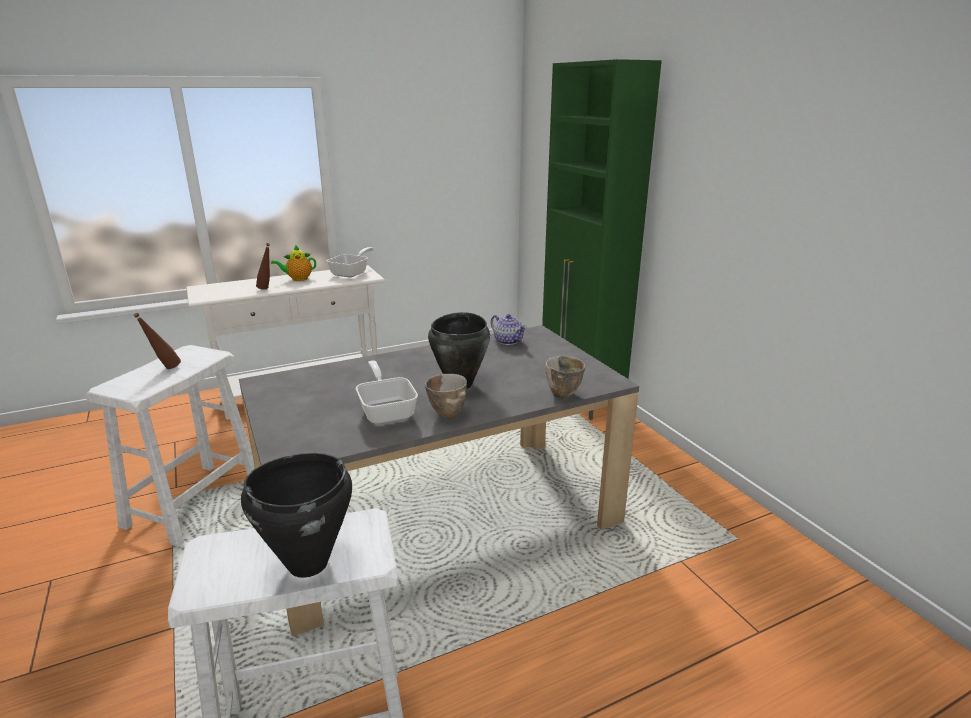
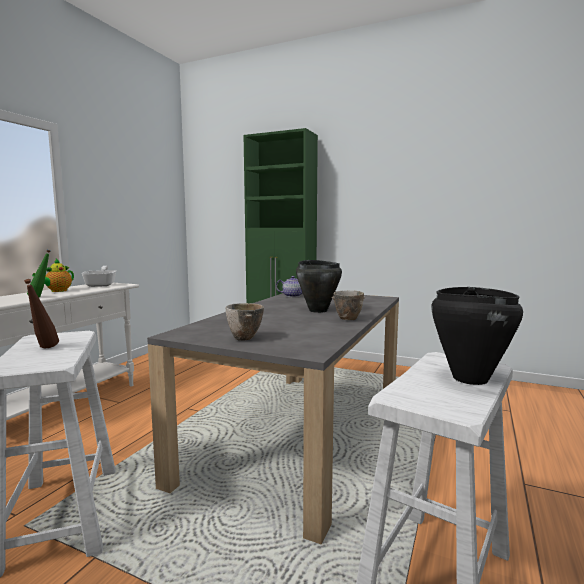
camera: 40 degrees left, 15 degrees down
(267, 289) = (41, 297): brown bottle -> green bottle
(387, 410) = (309, 325): frying pan -> none
(562, 395) = (378, 304): bowl -> bowl (244, 339)

